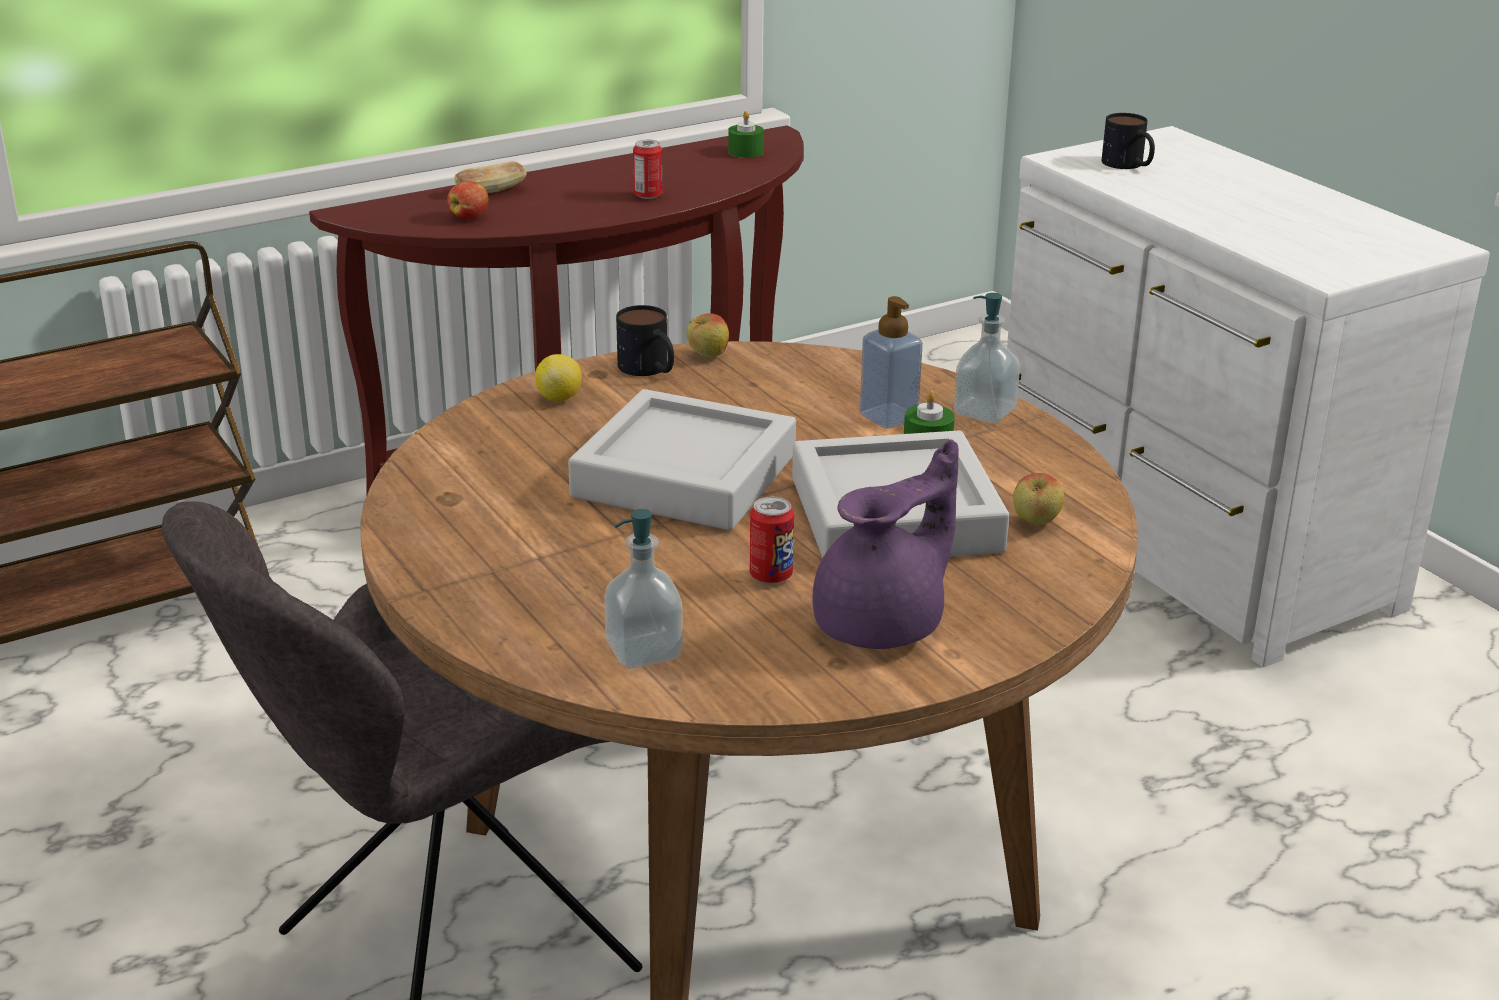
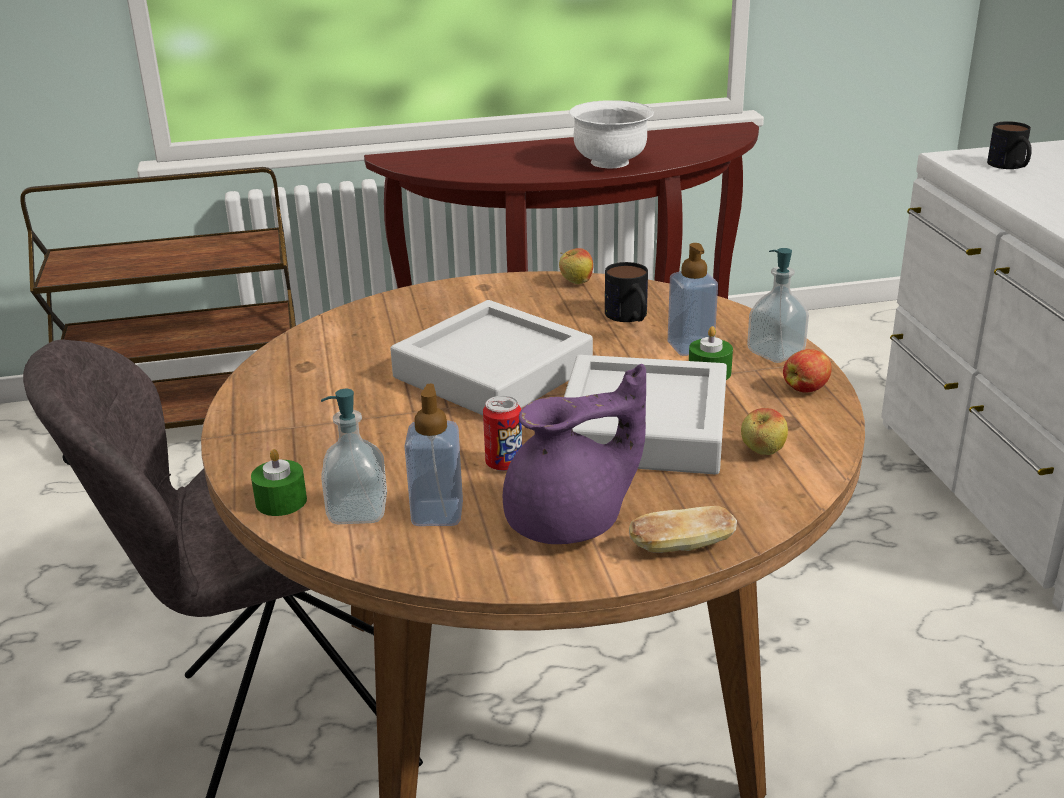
camera: 20 degrees right, 0 degrees up
(469, 217) = (469, 167): apple -> apple (806, 389)
(491, 192) = (498, 151): bread -> bread (682, 547)
(559, 398) = (441, 301): lemon -> none
(648, 195) = (610, 162): can -> white bowl
(650, 370) = (524, 288): mug -> mug (630, 317)
(735, 639) = (437, 513): none -> soap dispenser
(745, 152) = (706, 138): green candle -> green candle (281, 501)

